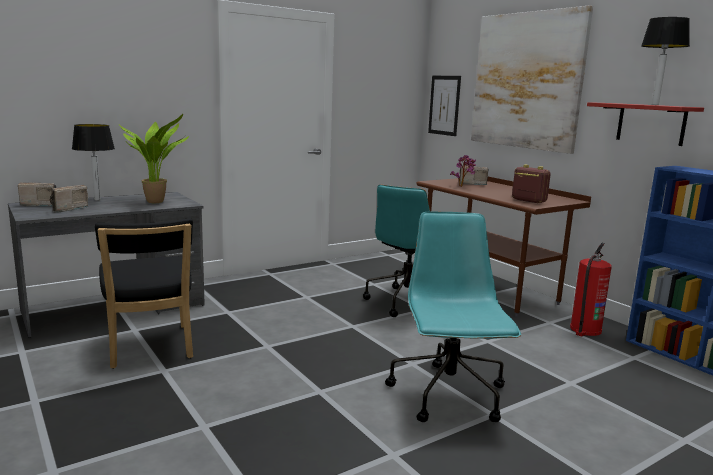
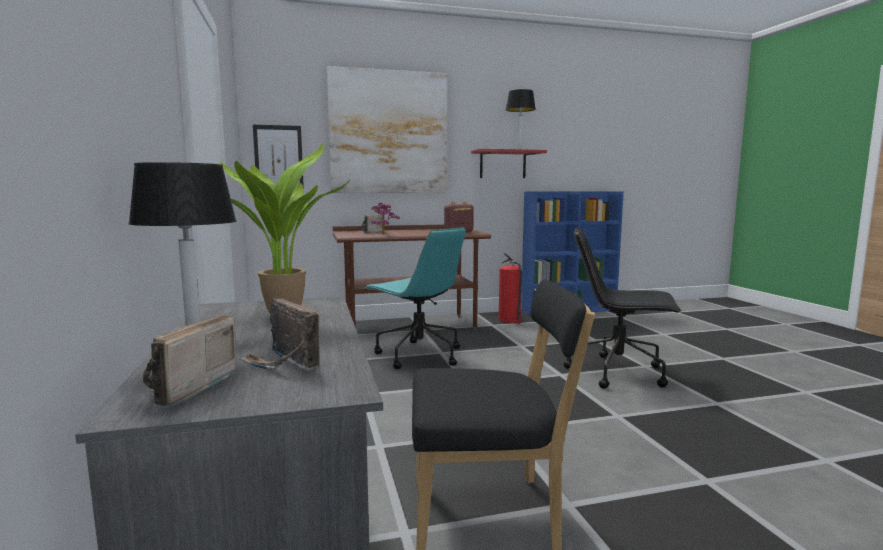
camera: 70 degrees left, 5 degrees down
(449, 396) = (619, 372): turquoise office chair -> black office chair

